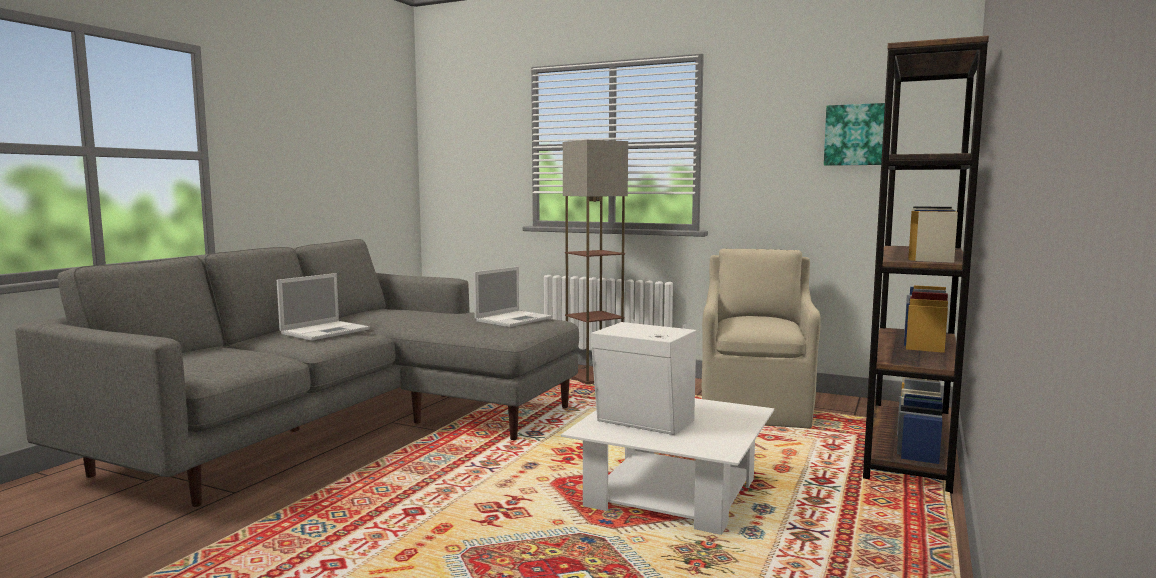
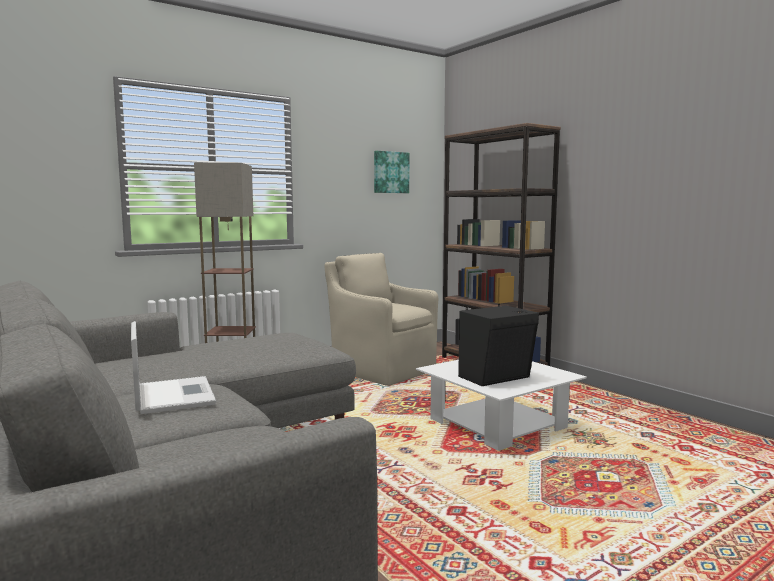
camera: 60 degrees left, 0 degrees up
(514, 319) = (267, 339): laptop -> none
(645, 422) = (497, 377): white speaker -> black speaker

